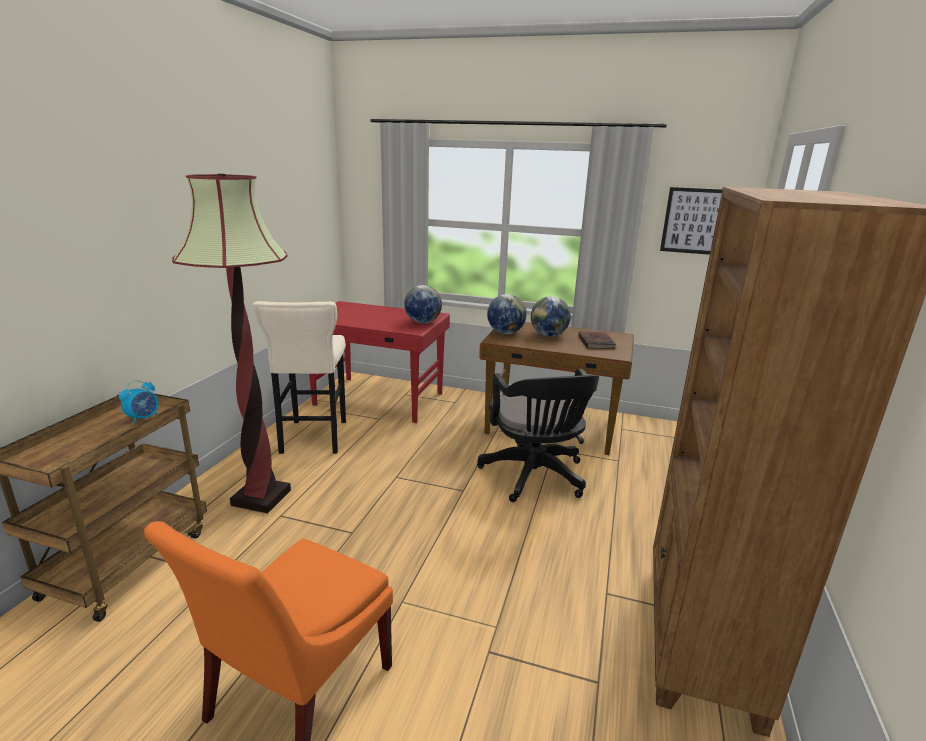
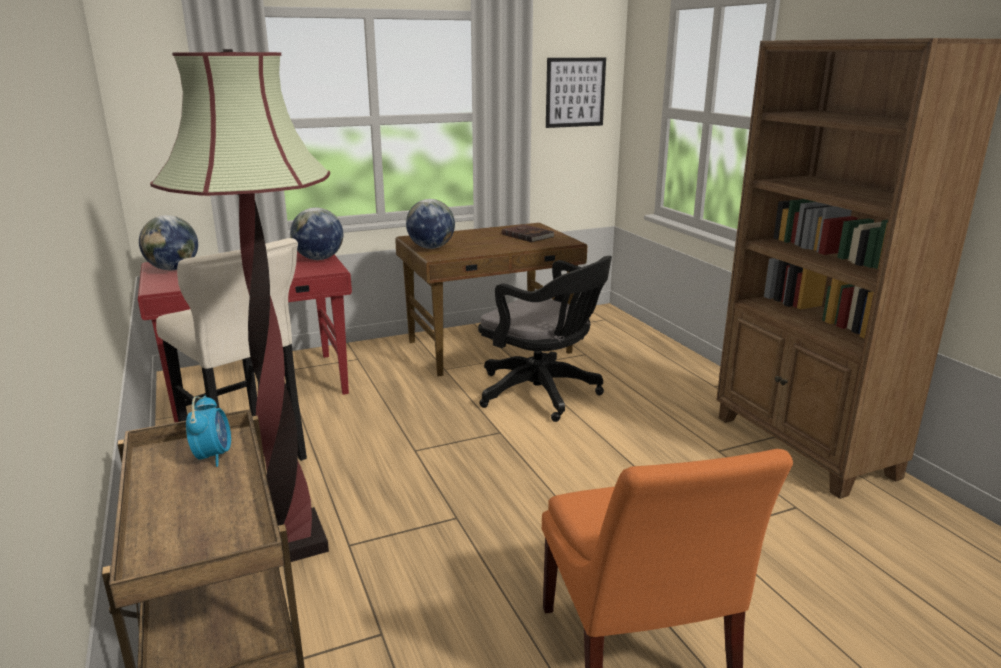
camera: 40 degrees left, 0 degrees up
(548, 335) = (475, 240): globe -> globe (173, 269)

